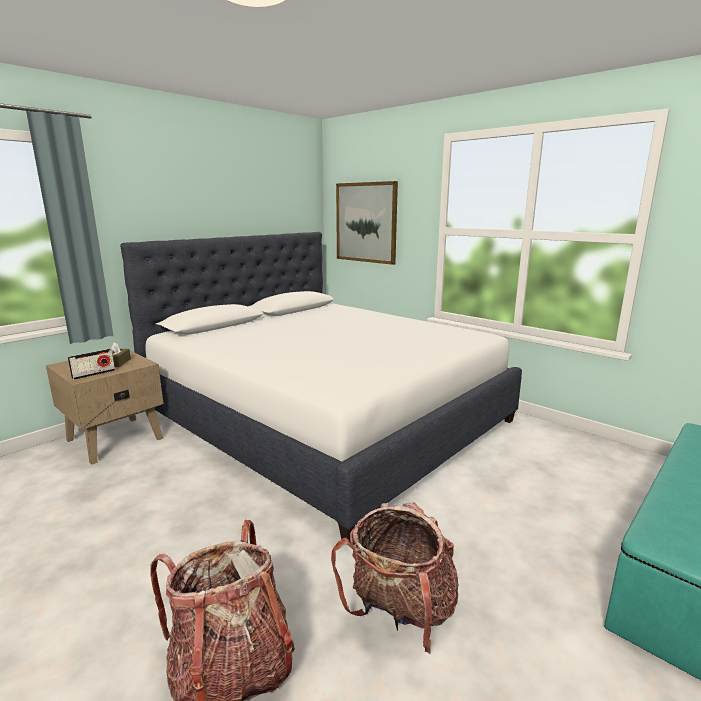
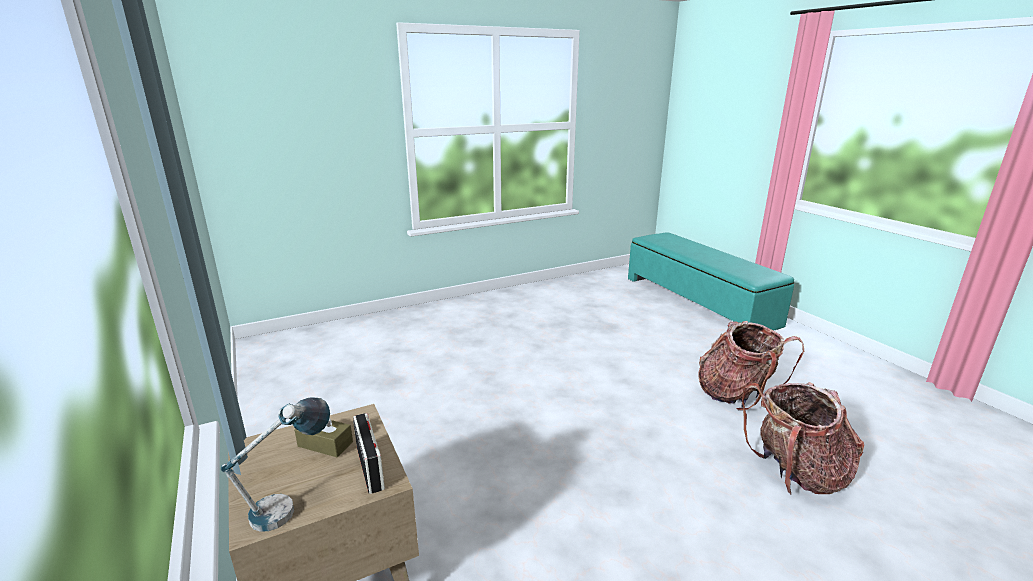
camera: 70 degrees left, 5 degrees up
(69, 367) = (291, 506): none -> table lamp
(326, 417) = (436, 372): white bed -> none
(366, 222) = (288, 132): picture -> none

